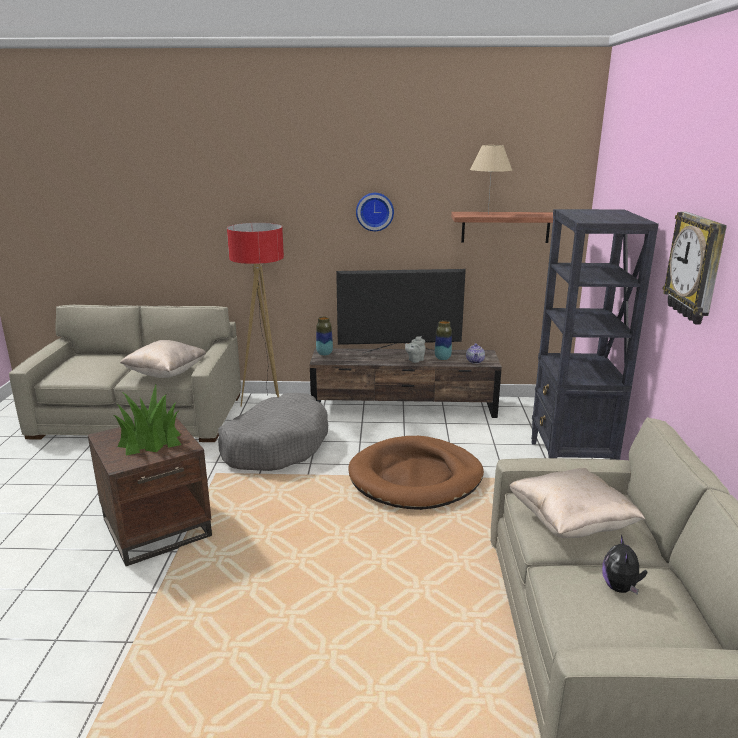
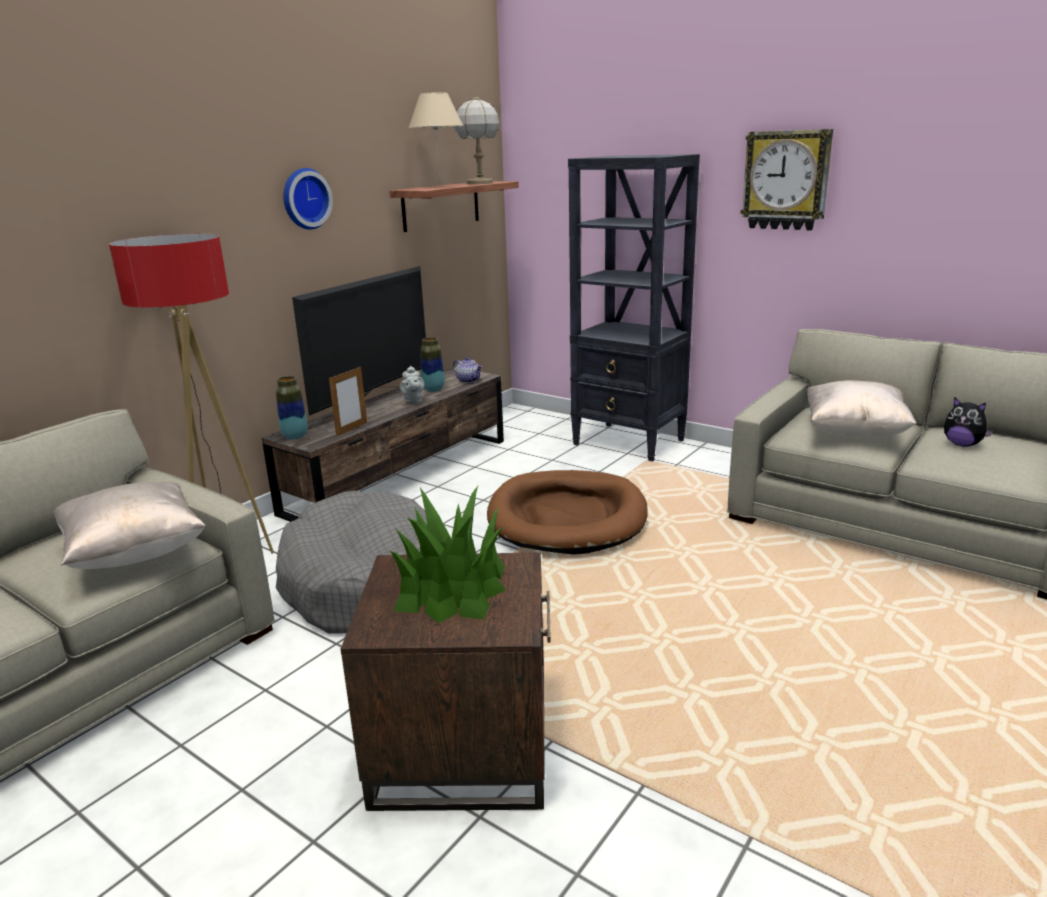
camera: 55 degrees left, 0 degrees up
(351, 361) = (352, 429): none -> picture frame
(534, 215) = (480, 183): none -> table lamp

